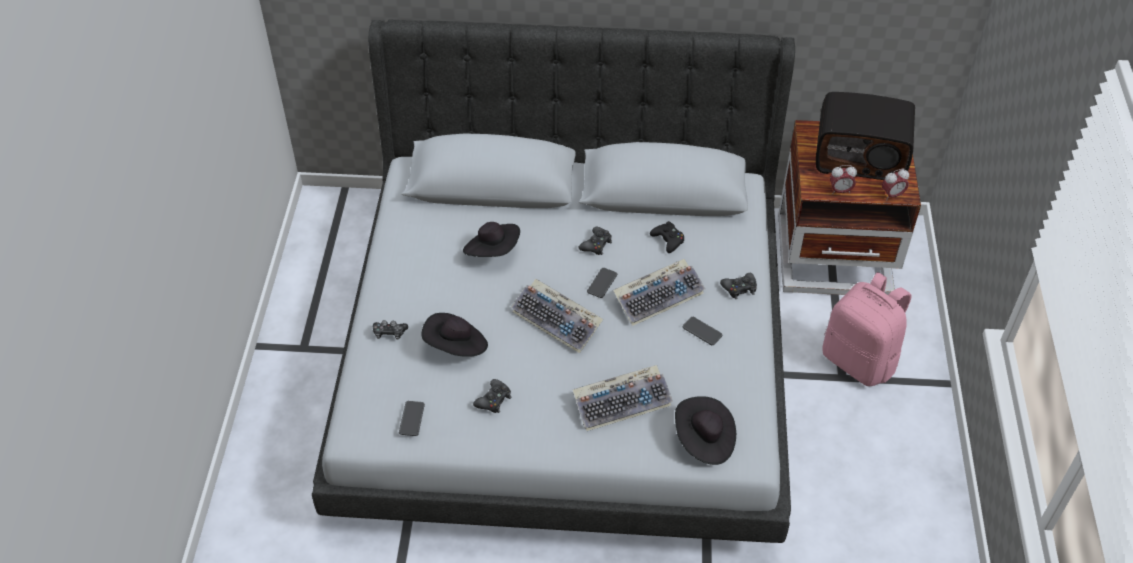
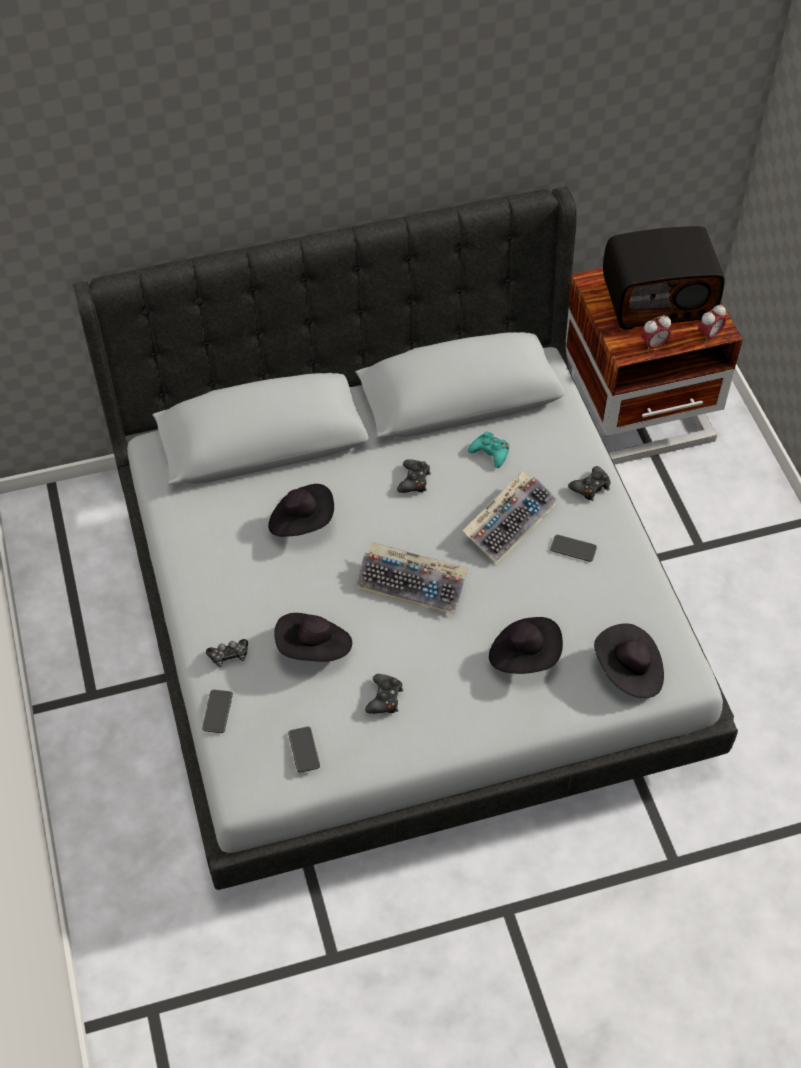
camera: 20 degrees left, 5 degrees up
(602, 283) = (441, 524): phone -> phone (217, 712)
(622, 402) = (524, 656): keyboard -> black hat
(668, 240) = (490, 453): black game controller -> turquoise game controller
(860, 360) = (710, 522): pink backpack -> none

